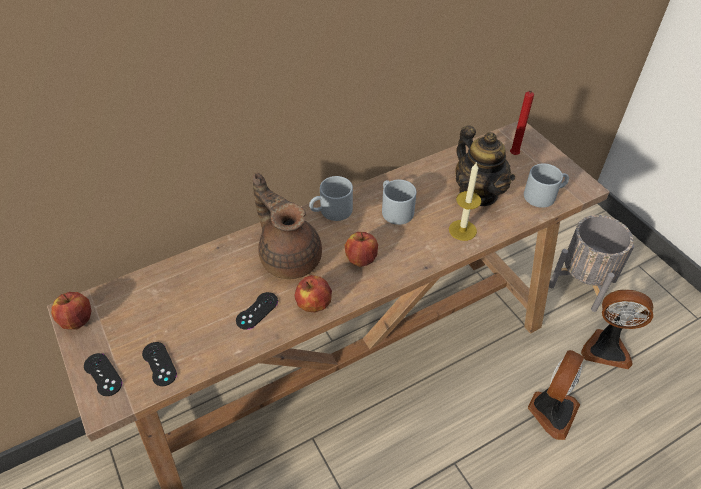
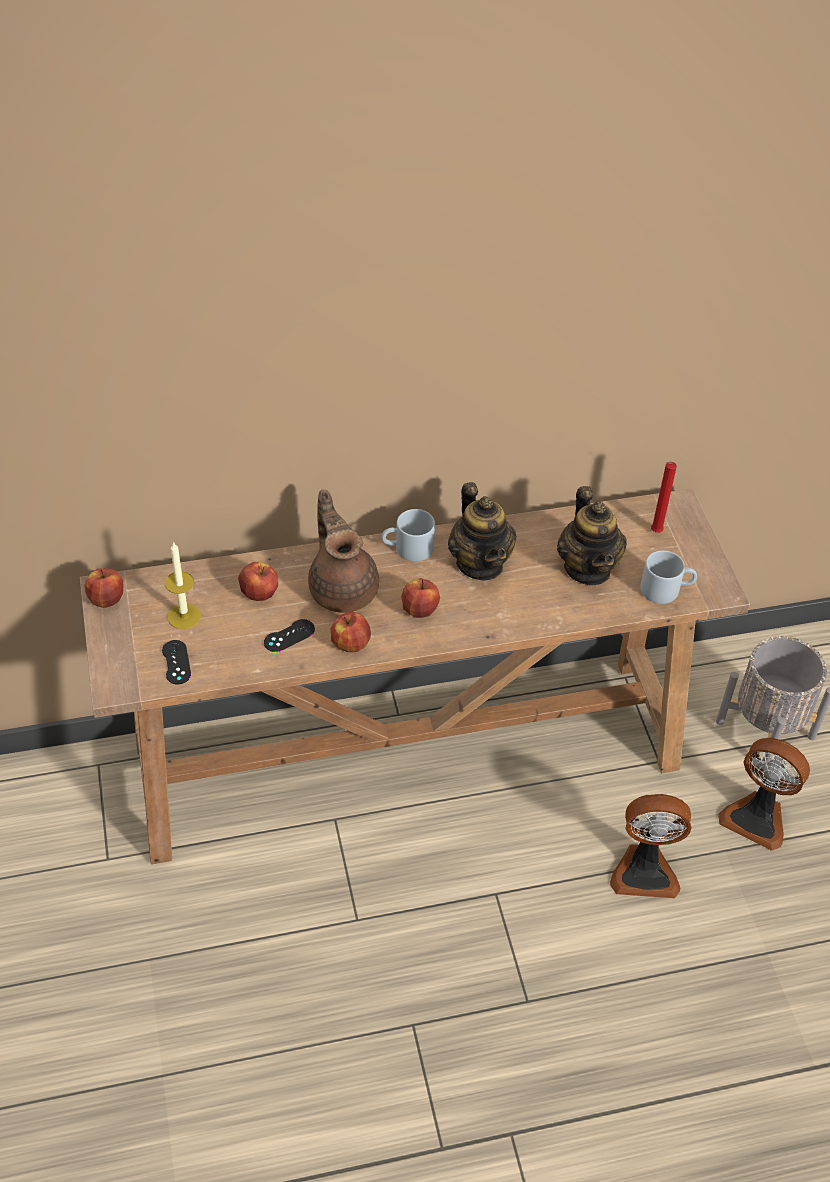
camera: 15 degrees right, 0 degrees up
(103, 374) = (120, 658): black game controller -> none
(218, 279) = (259, 593): none -> apple
(394, 209) = (480, 563): grey mug -> teapot
(462, 230) = (548, 606): candle -> candle (184, 616)
(551, 411) = (644, 870): fan -> fan turned 45 degrees clockwise

